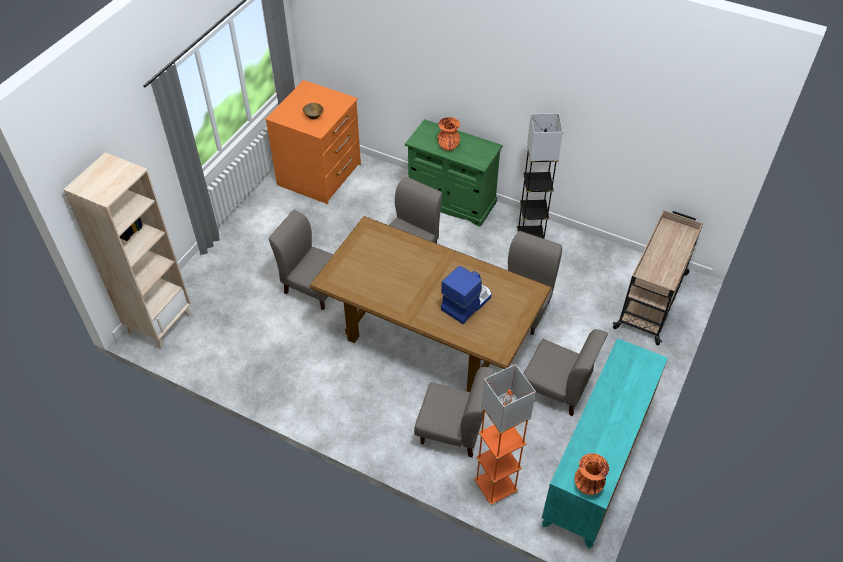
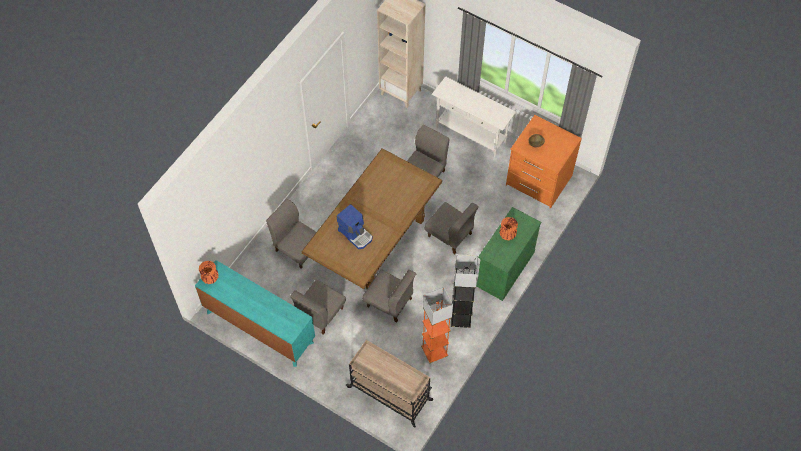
camera: 95 degrees right, 10 degrees up
(244, 241) = (471, 134): none -> white console table
(452, 431) = (297, 248): grey chair -> grey chair turned 105 degrees clockwise
(495, 487) = (254, 267): orange floor lamp -> orange floor lamp (434, 352)

